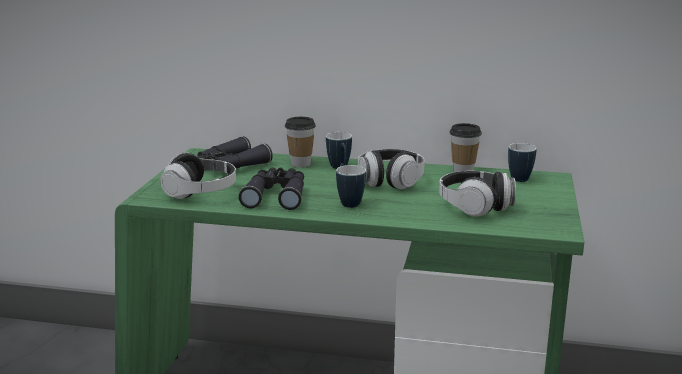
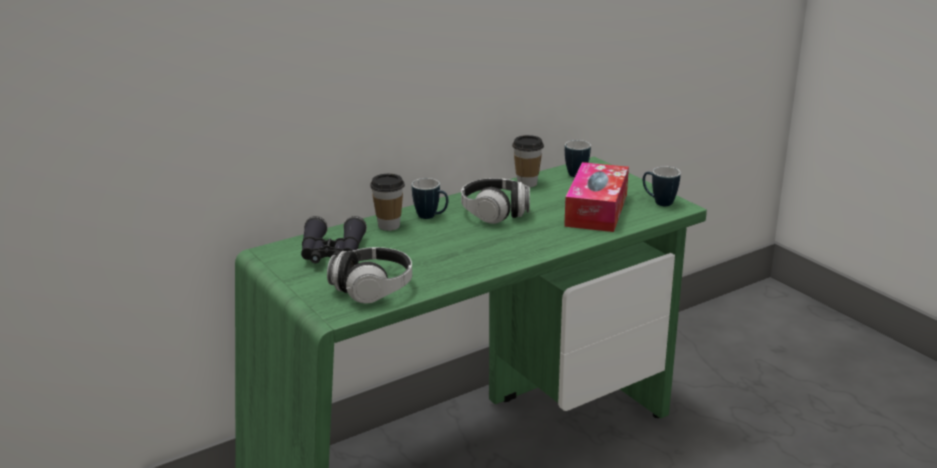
camera: 45 degrees left, 5 degrees up
(276, 196) = (442, 263): black binoculars -> none
(349, 202) = (509, 244): mug -> mug (658, 202)
(475, 206) = (596, 210): headphones -> tissue box

